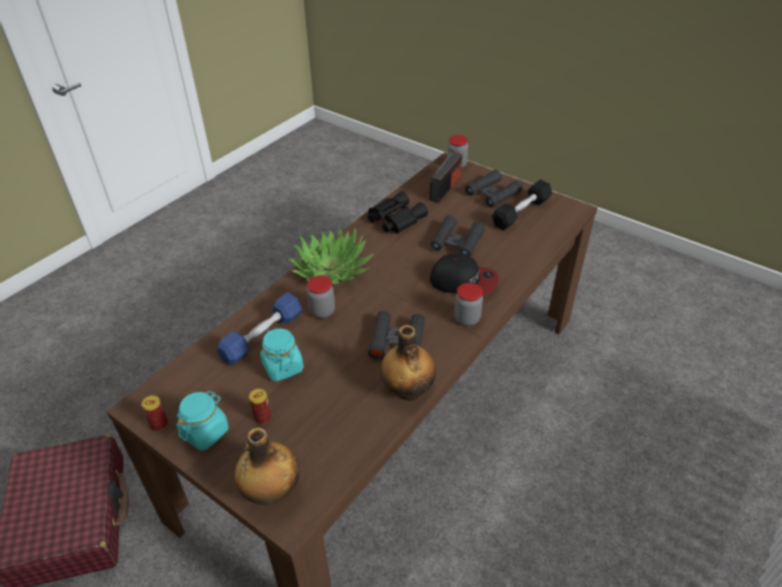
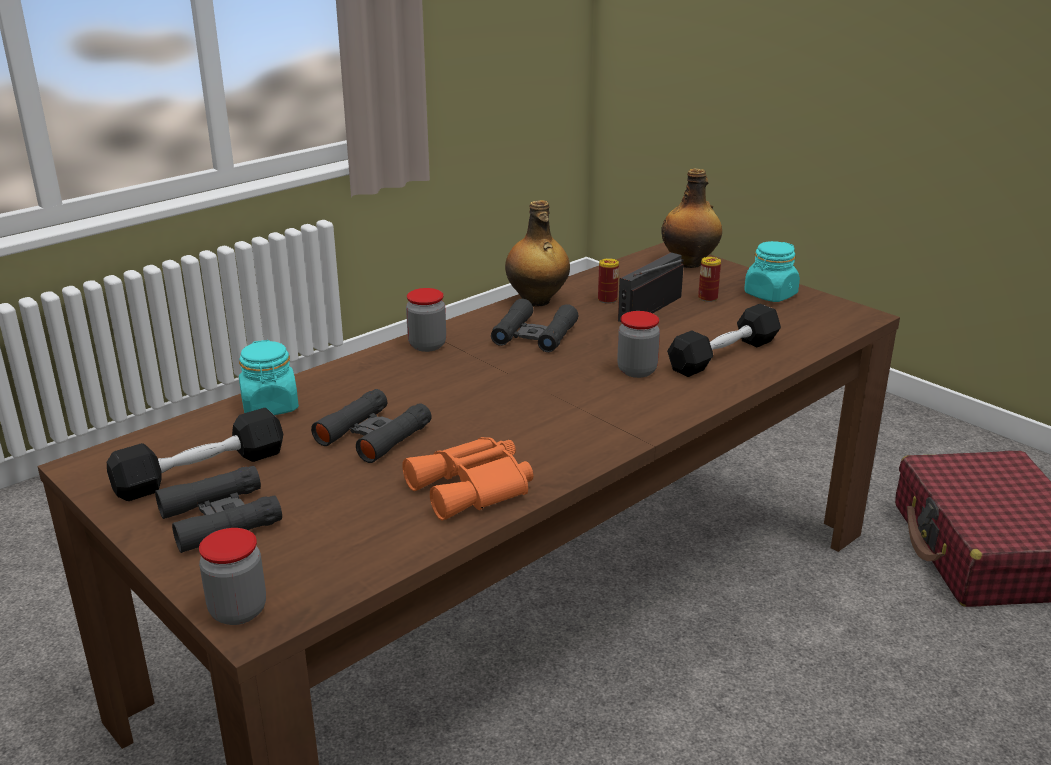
camera: 170 degrees left, 15 degrees down
(159, 424) = (826, 303): can -> can (607, 300)
(262, 336) = (724, 355): blue dumbbell -> black dumbbell
(282, 367) = (690, 328): turquoise jar -> turquoise jar (270, 406)
(331, 269) = (618, 418): potted plant -> none
(394, 219) = (473, 488): black binoculars -> orange binoculars
(445, 188) = (318, 545): radio -> radio (650, 308)
(463, 281) = (402, 382): cap -> none

